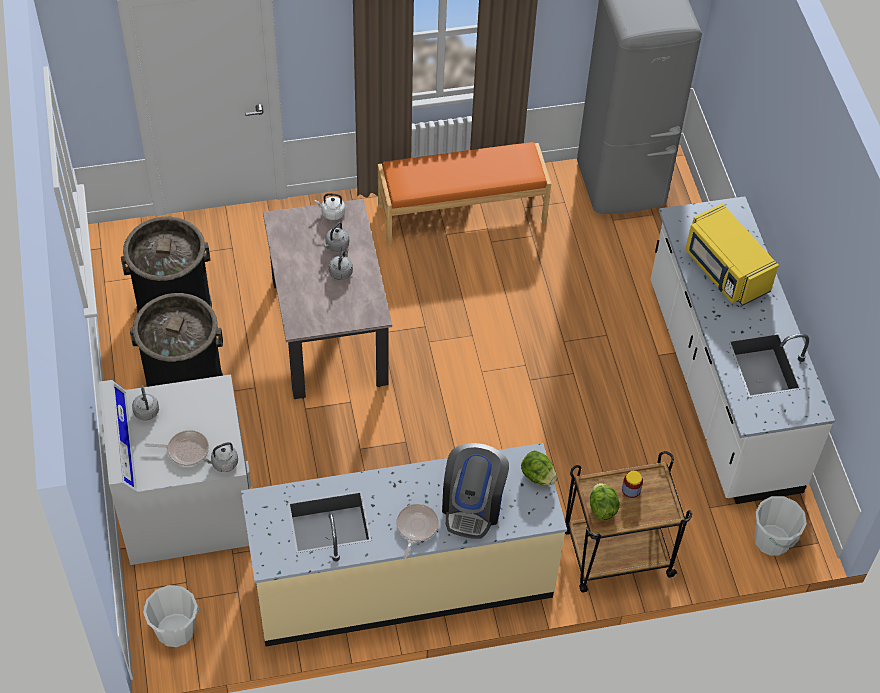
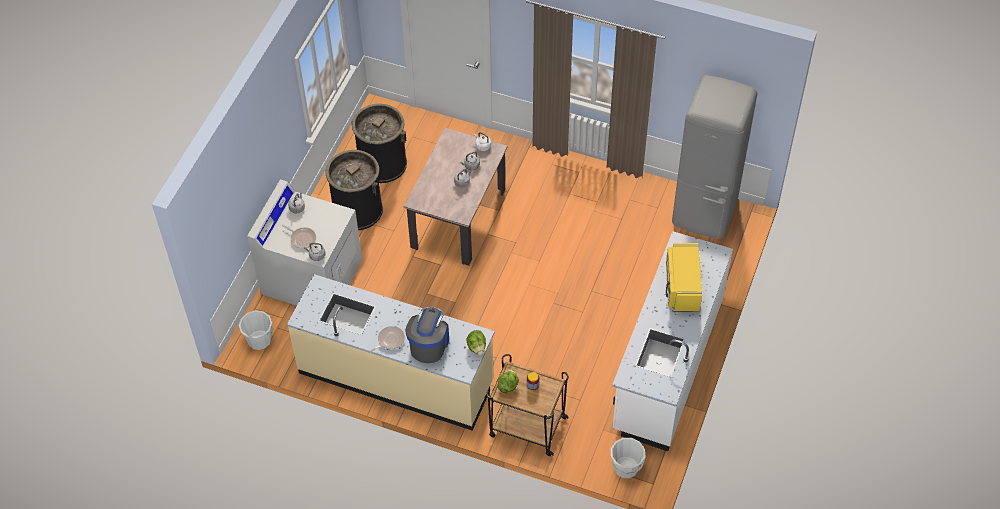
camera: 35 degrees right, 0 degrees up
(461, 212) = (589, 185): orange bench -> none
(473, 505) = (429, 344): coffee machine -> coffee machine turned 150 degrees clockwise

